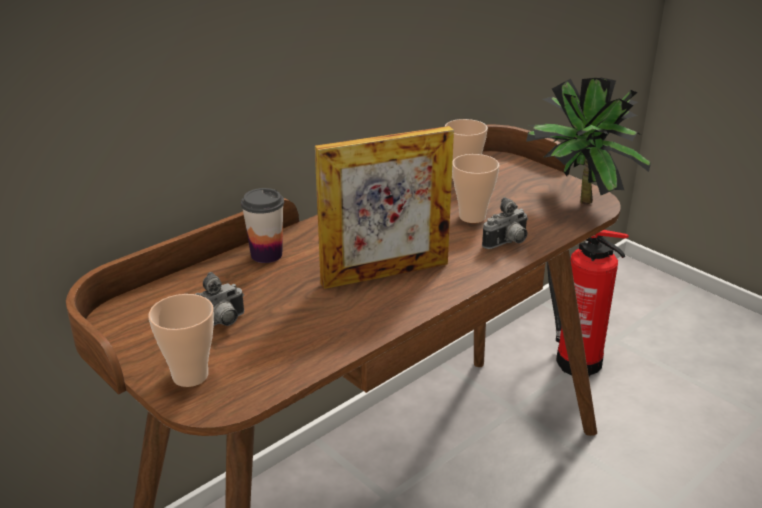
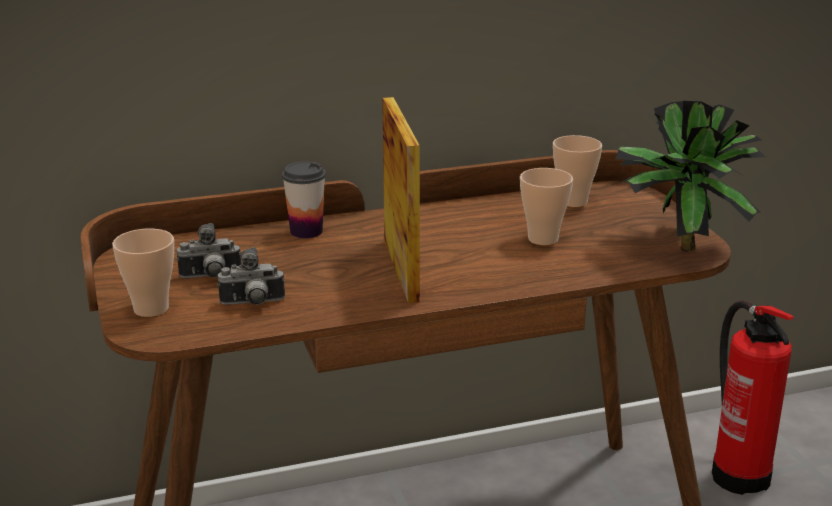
camera: 25 degrees right, 5 degrees down
(385, 273) = (401, 269): picture frame -> picture frame turned 105 degrees counterclockwise
(507, 243) = (554, 270): camera -> camera (252, 304)

